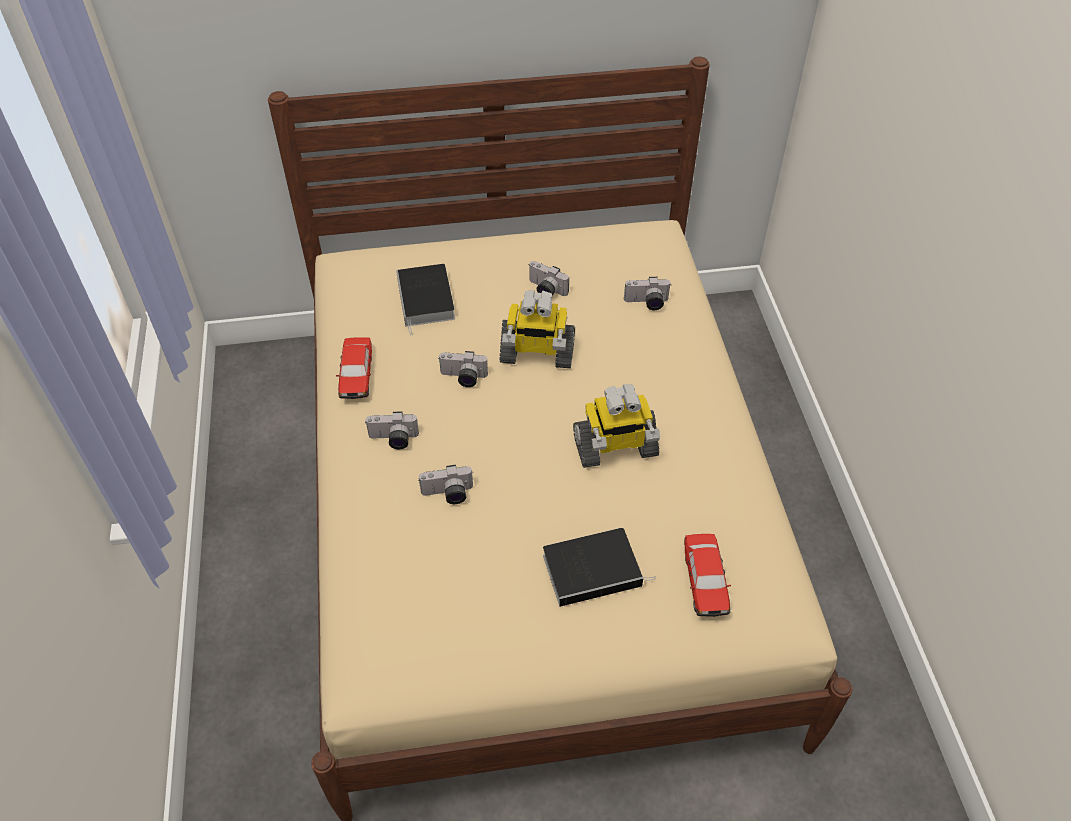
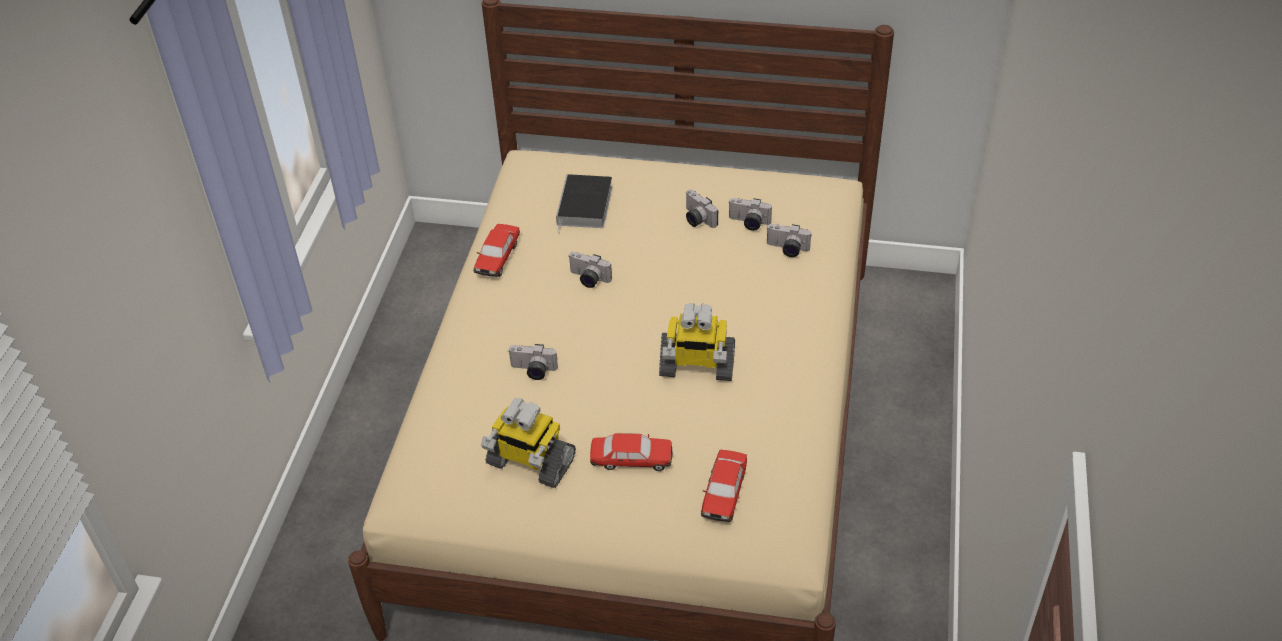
camera: 20 degrees right, 5 degrees down
(393, 440) = (506, 317): camera -> camera (748, 223)
(536, 353) = (663, 272): toy robot -> toy robot (530, 462)
(594, 569) = (631, 459): book -> toy car

